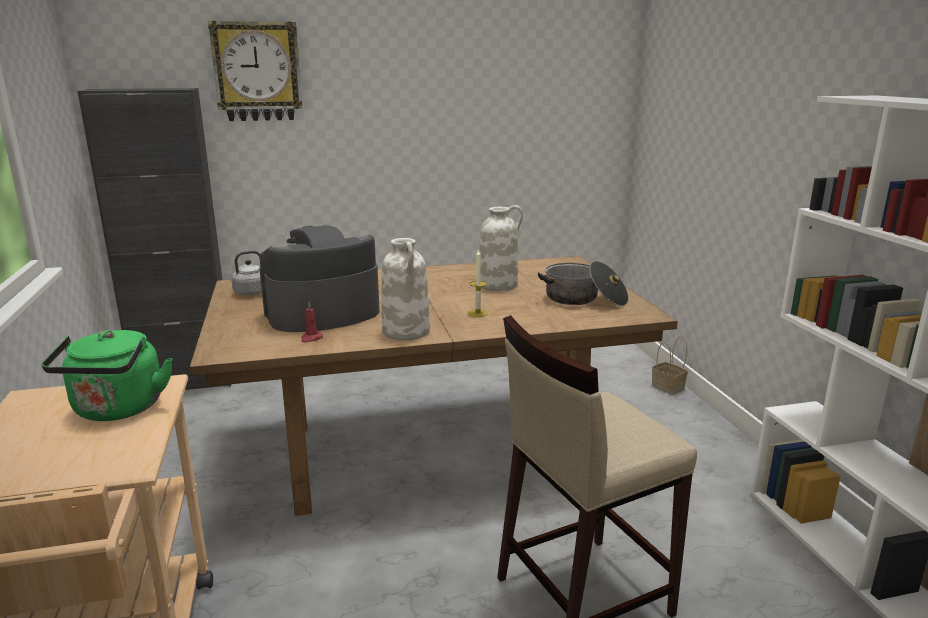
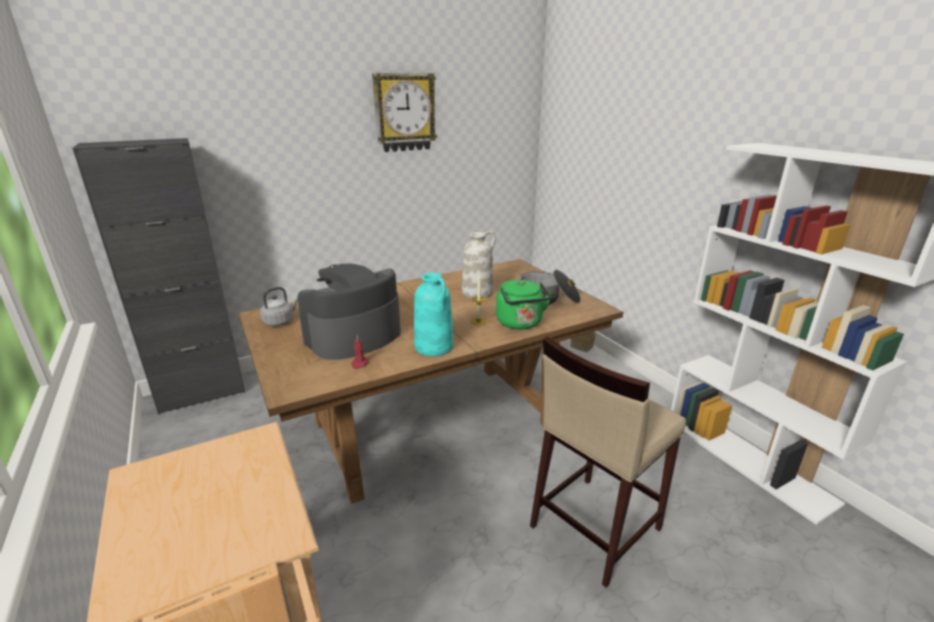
camera: 15 degrees left, 5 degrees up
(117, 410) = (236, 474): green kettle -> green kettle (520, 324)
(257, 72) = (241, 121): wall clock -> wall clock (404, 112)
(406, 332) = (434, 347): white vase -> turquoise vase

